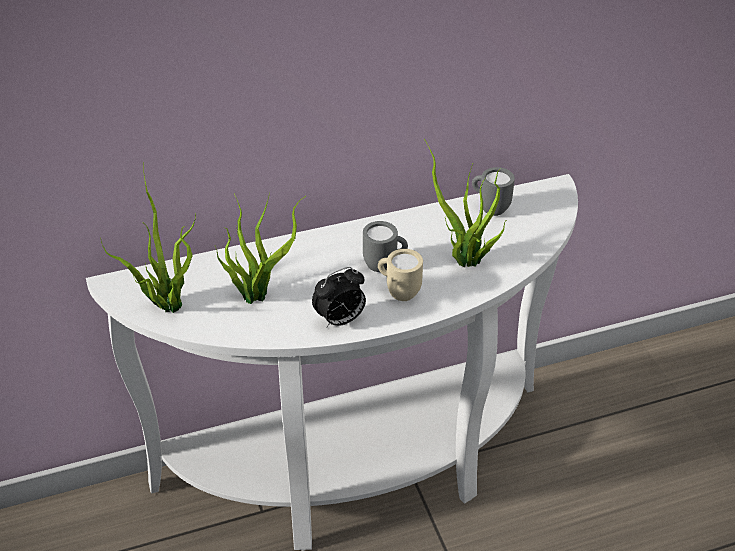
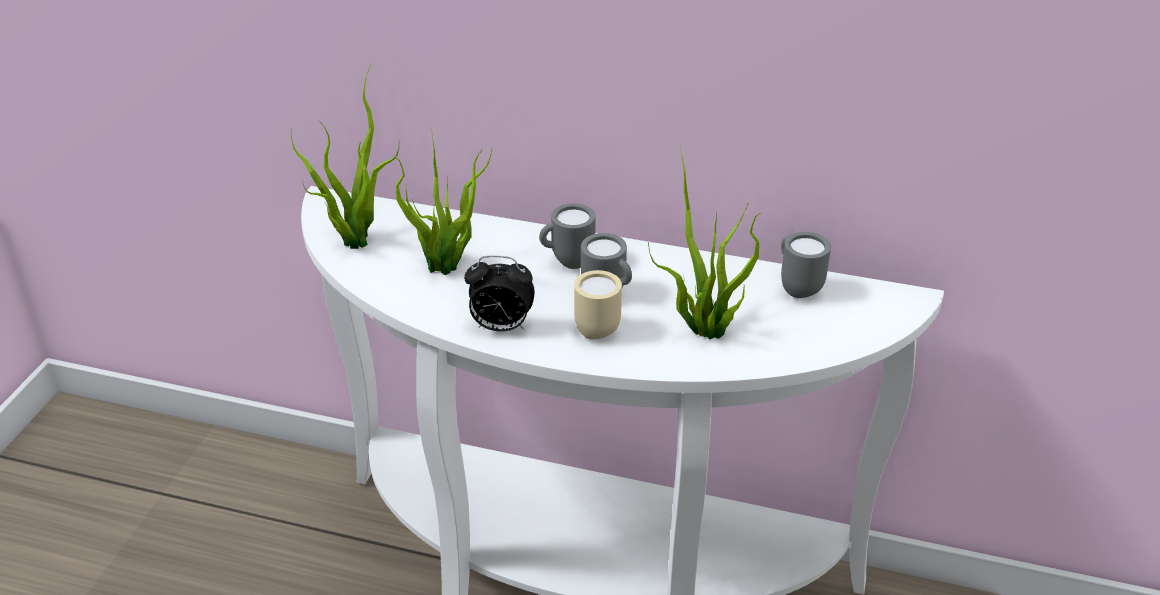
camera: 35 degrees right, 5 degrees down
(335, 254) = (567, 262): none -> grey mug

